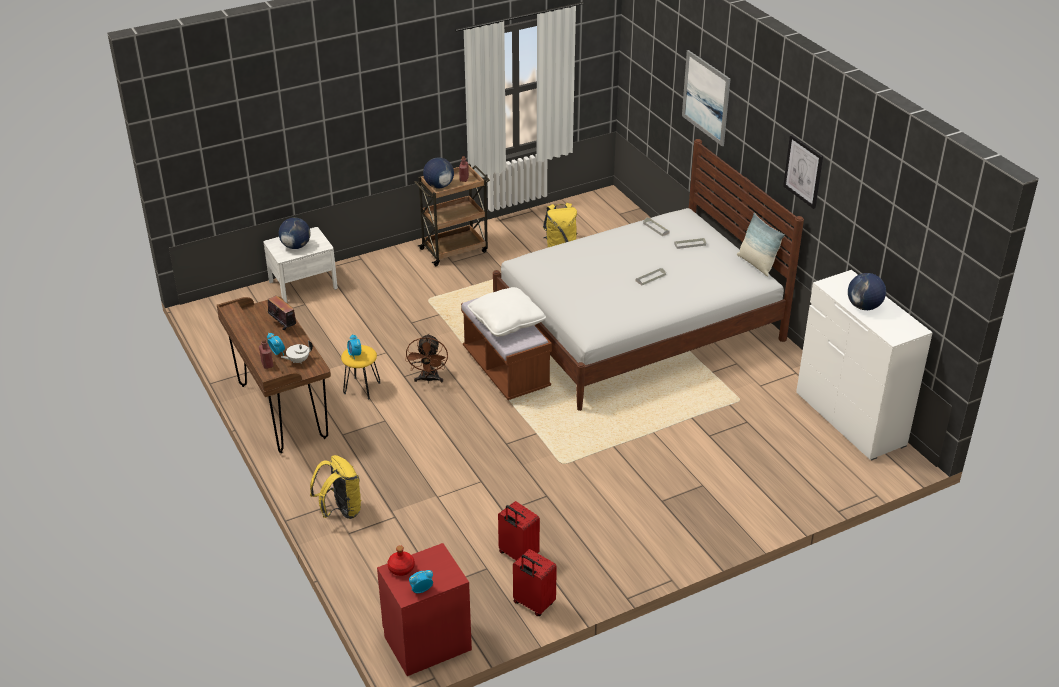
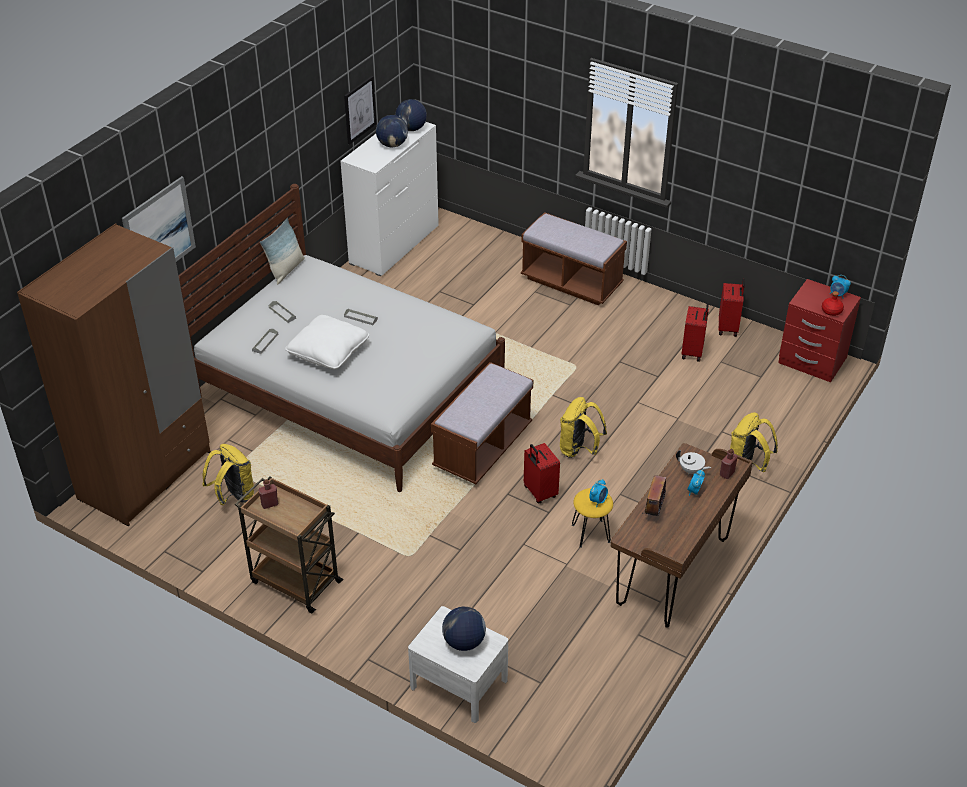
camera: 120 degrees left, 5 degrees up
(428, 379) = (539, 492): brown fan -> red suitcase
(439, 186) = (300, 518): globe -> globe (411, 129)
(455, 420) = (579, 449): none -> yellow backpack
(506, 321) = (485, 396): white pillow -> white pillow (328, 352)
(615, 218) = (145, 475): none -> brown wardrobe
(701, 519) = (571, 282): none -> brown bench
(803, 171) = (277, 150): picture -> picture (359, 109)

